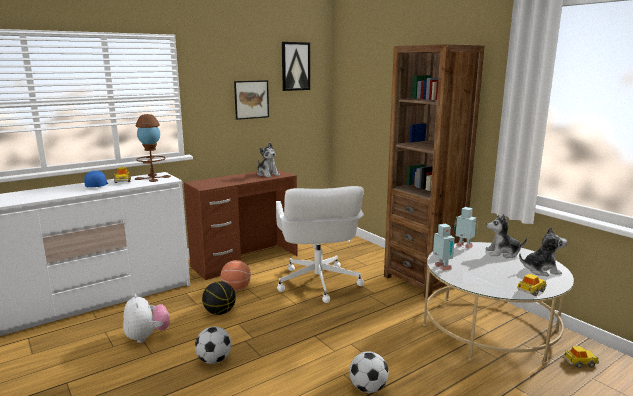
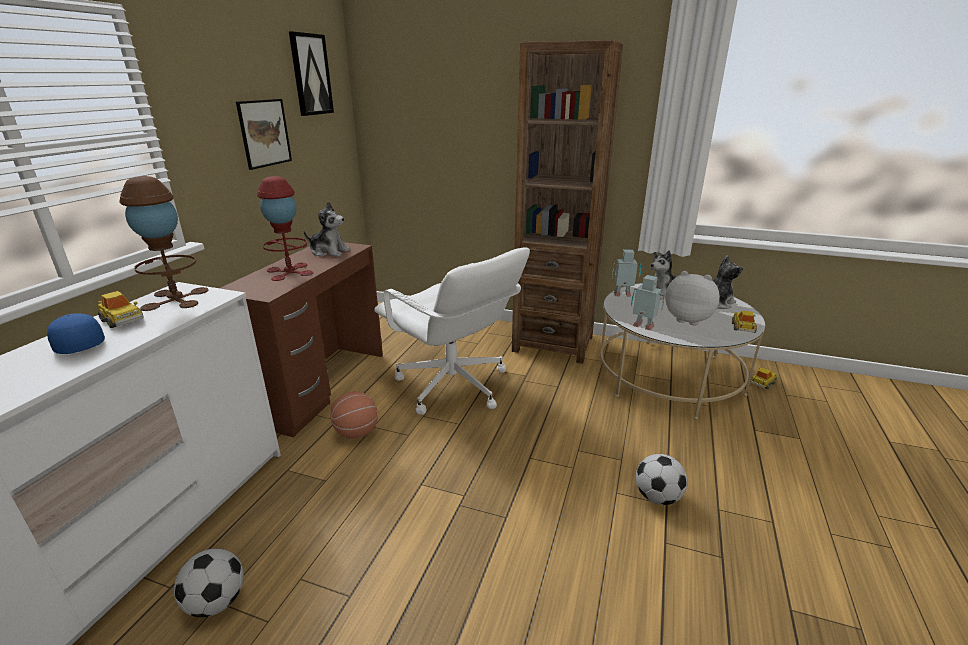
camera: 35 degrees left, 10 degrees up
(147, 337) = (309, 572): plush toy -> plush toy (688, 319)
(214, 360) = (454, 556): football -> football (216, 602)
(219, 312) = (375, 479): basketball -> none
(232, 180) = (290, 272): none -> red table lamp

